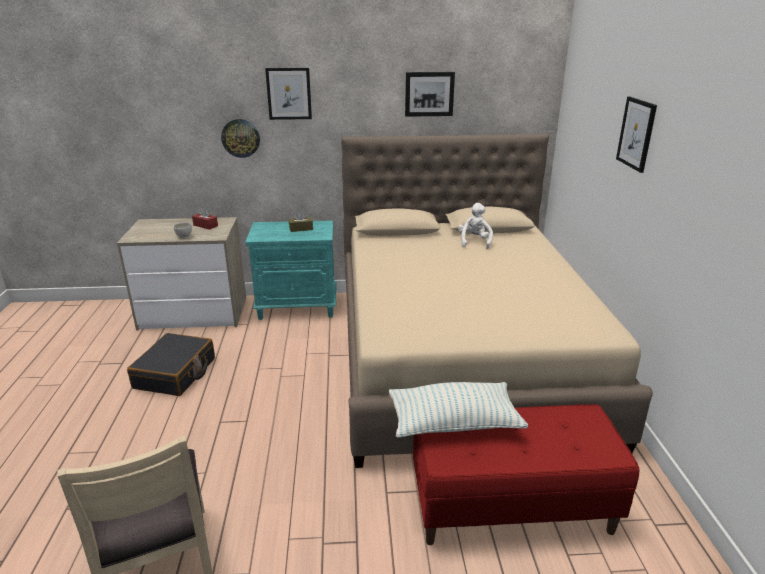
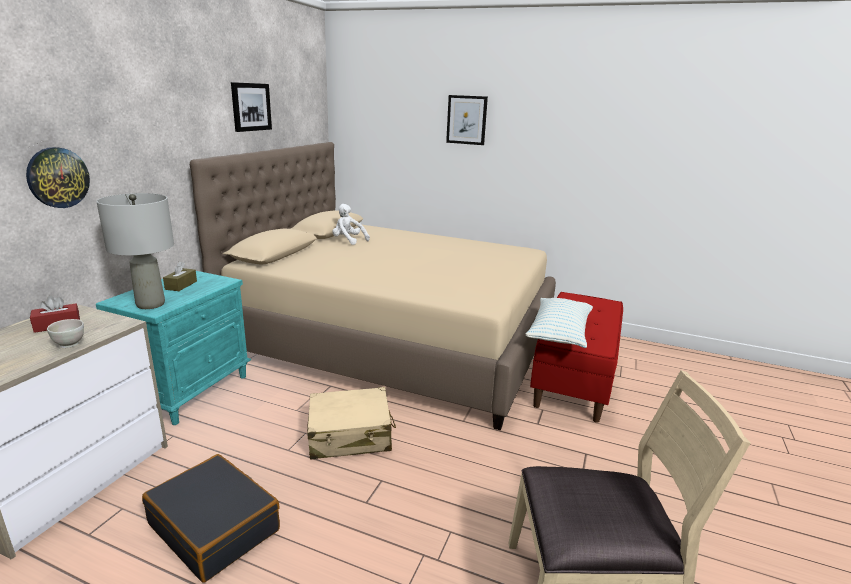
camera: 65 degrees left, 5 degrees down
(262, 233) = (150, 304): none -> grey table lamp
(289, 93) = (117, 106): picture -> none
(291, 388) = (350, 435): none -> beige suitcase

